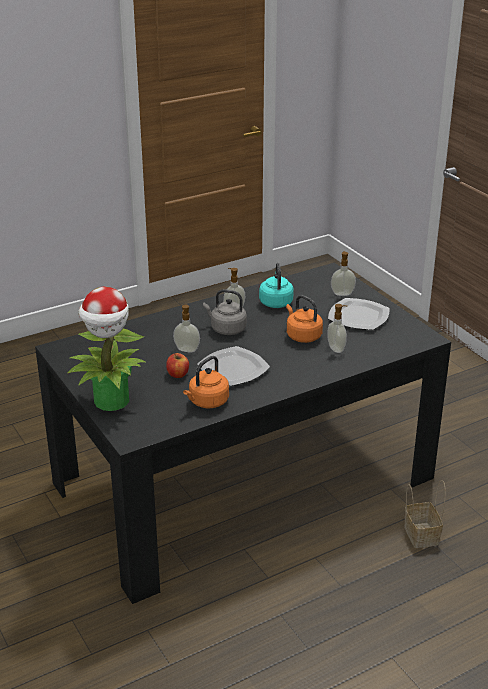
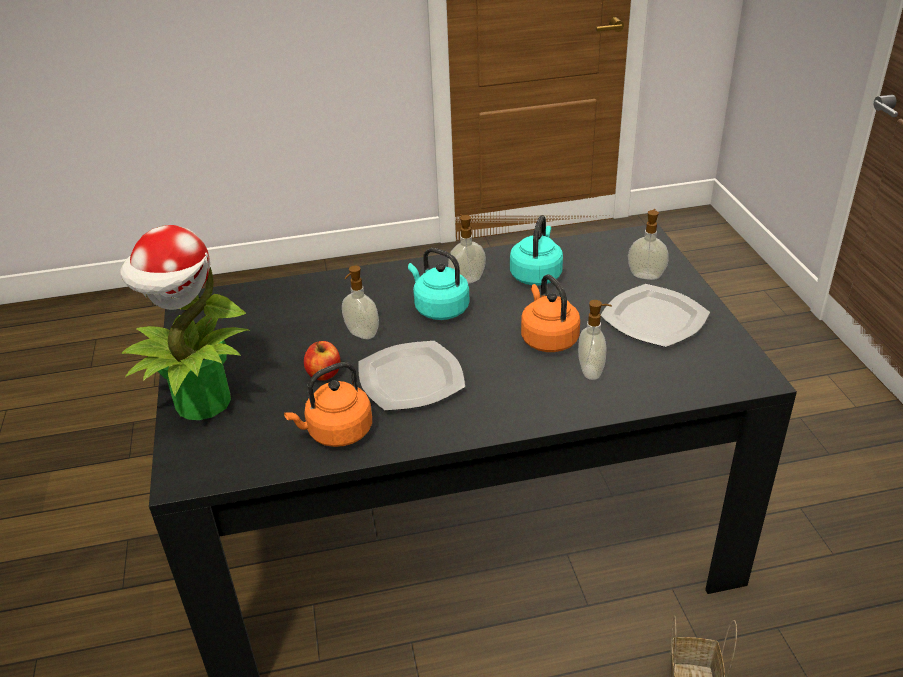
camera: 20 degrees right, 5 degrees up
(226, 329) = (439, 309): grey kettle -> turquoise kettle

